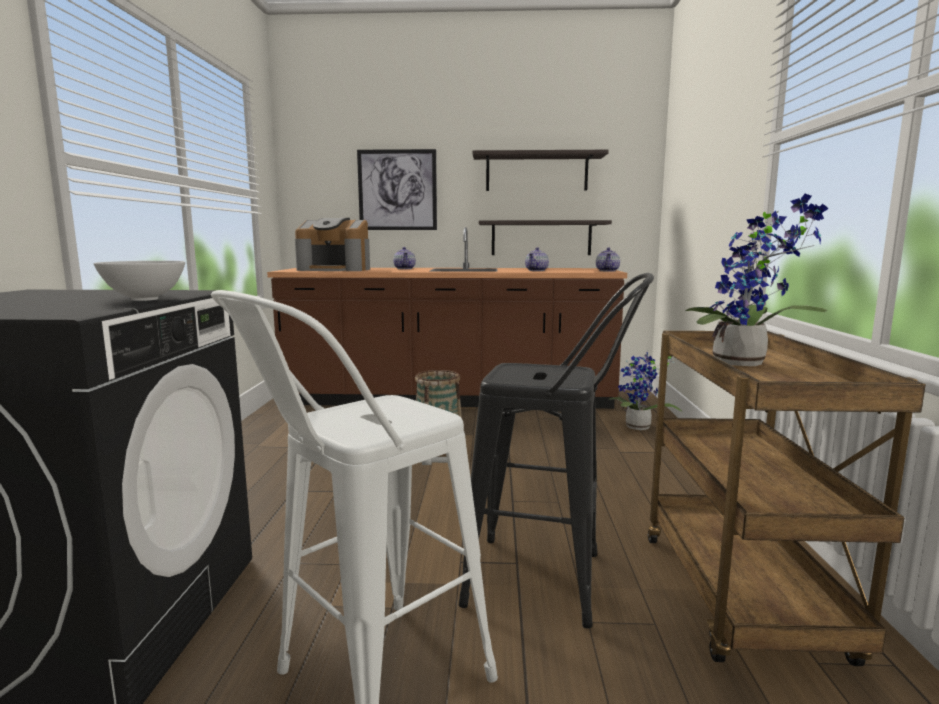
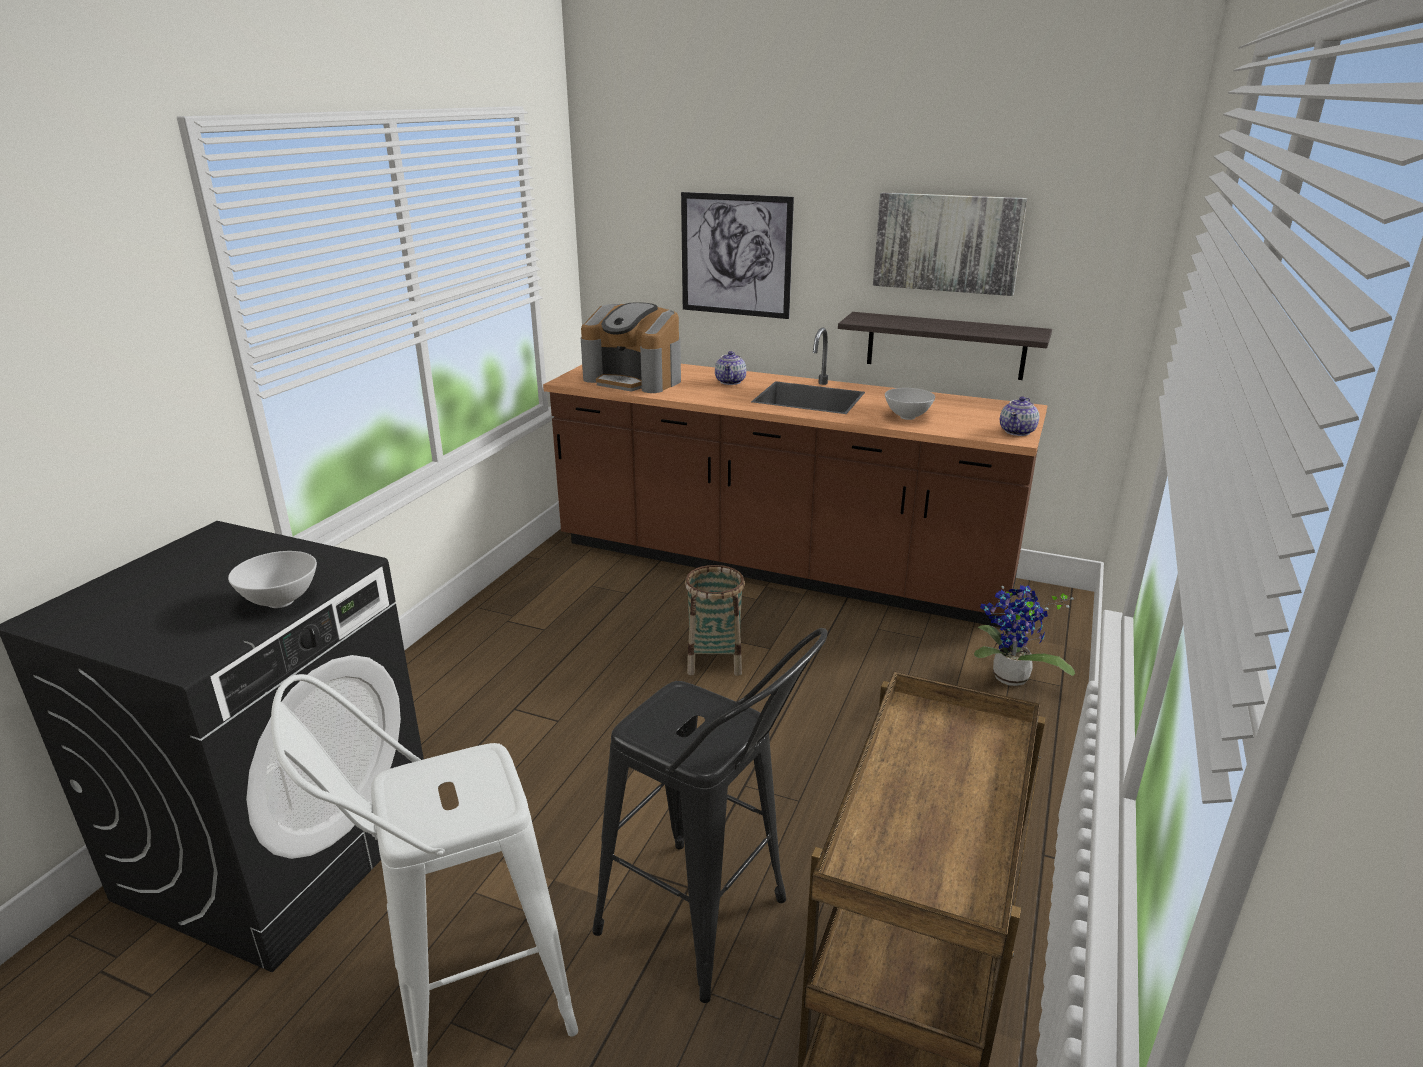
camera: 20 degrees right, 15 degrees up
(536, 173) = (947, 243): shelf -> picture
(537, 270) = (908, 417): teapot -> white bowl
(745, 363) = (935, 774): potted plant -> none

